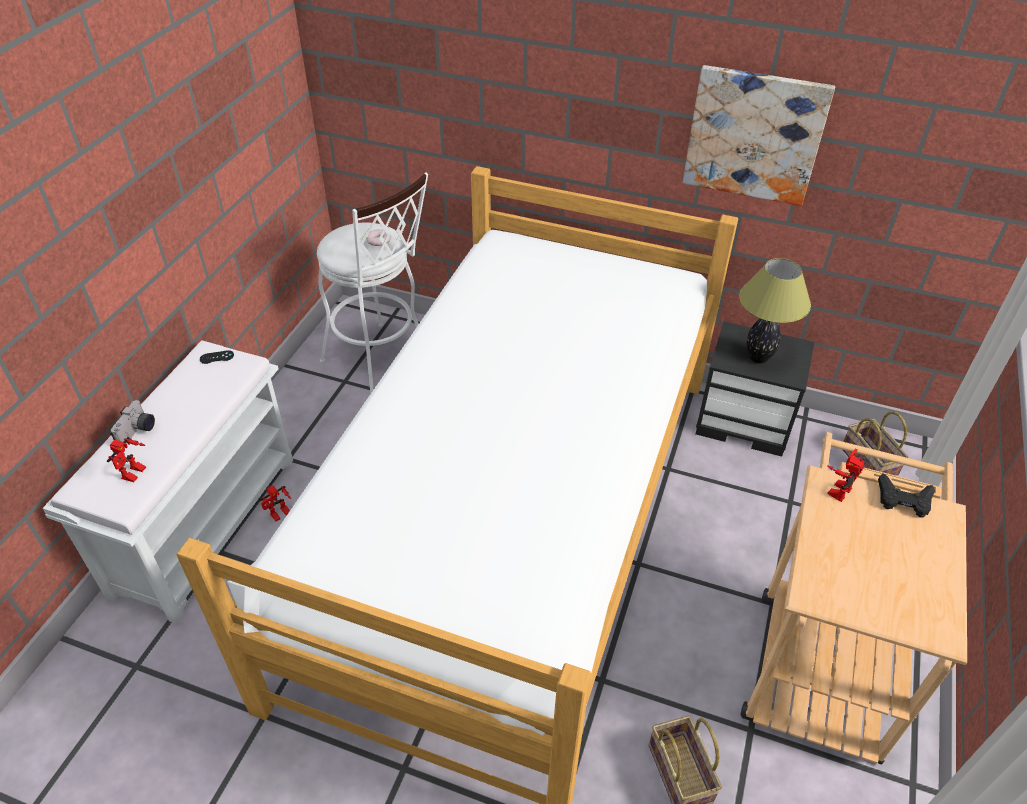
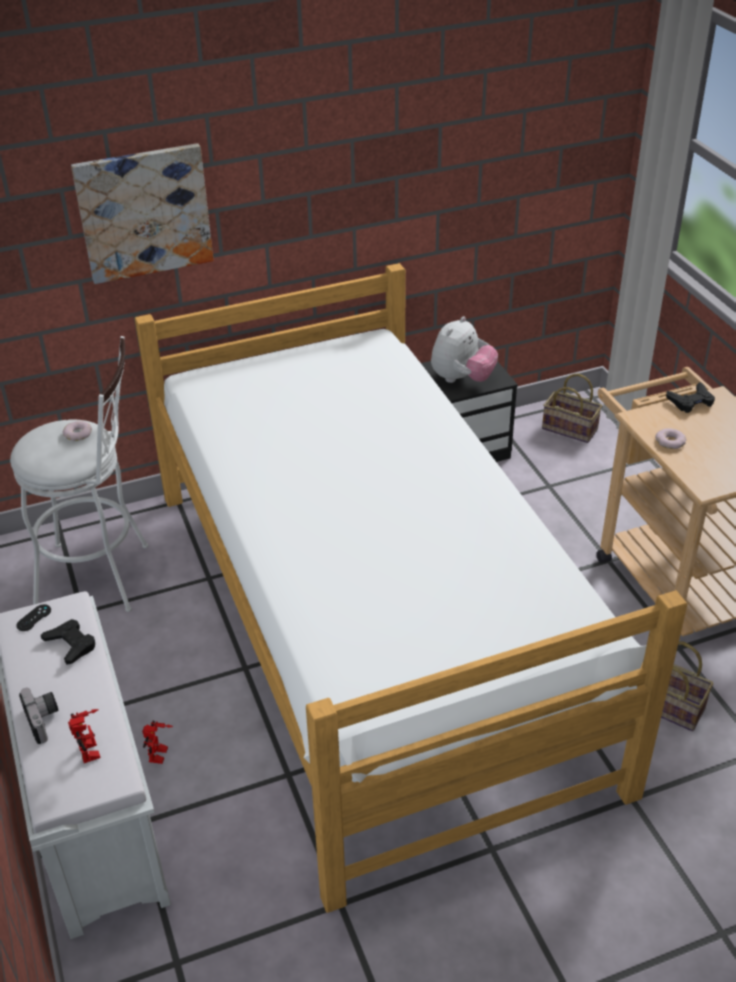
camera: 40 degrees left, 5 degrees down
(213, 390) = (71, 644): none -> black game controller
(754, 135) = (395, 184): picture -> picture (144, 212)
(758, 357) = (461, 379): table lamp -> plush toy
(830, 526) = (670, 441): none -> donut
(837, 488) = (648, 417): toy robot -> none

